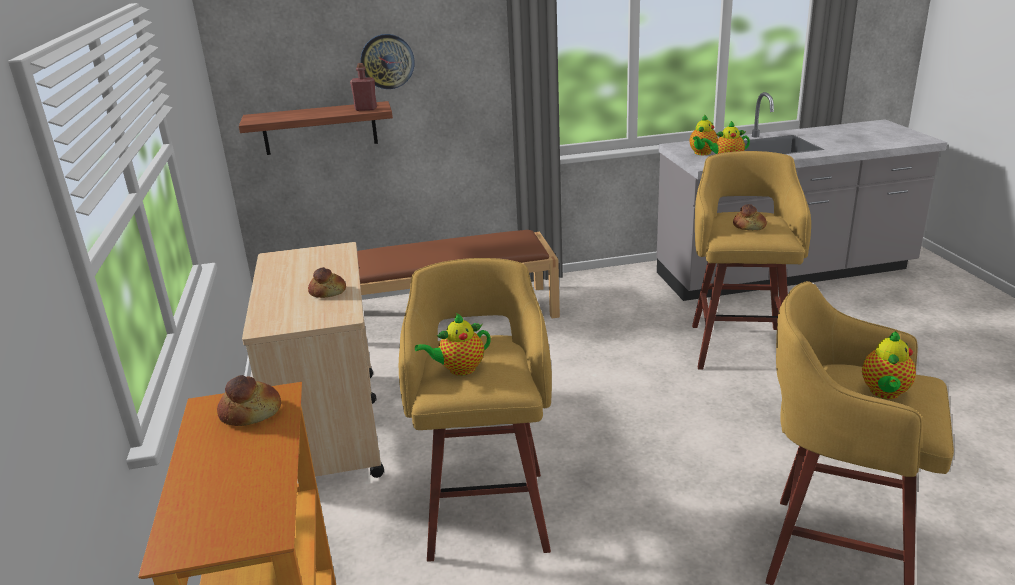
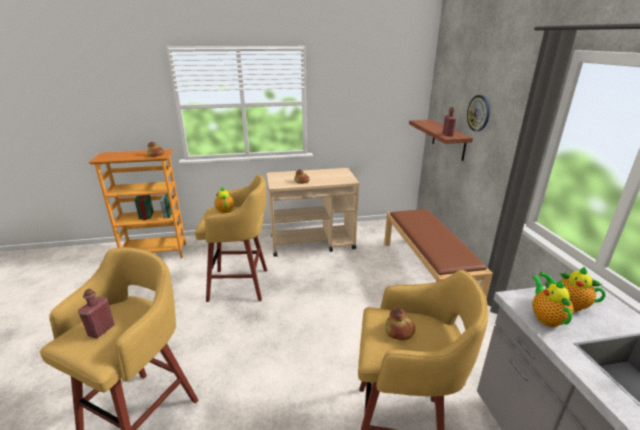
camera: 90 degrees right, 0 degrees up
(884, 393) = (101, 330): teapot -> red bottle

